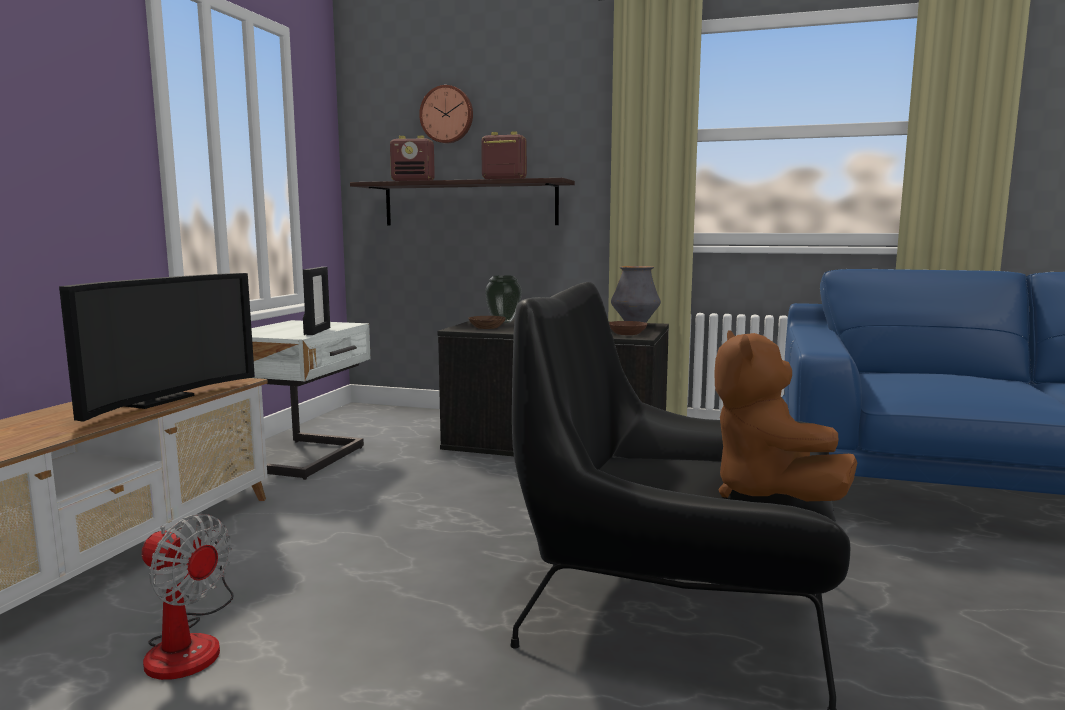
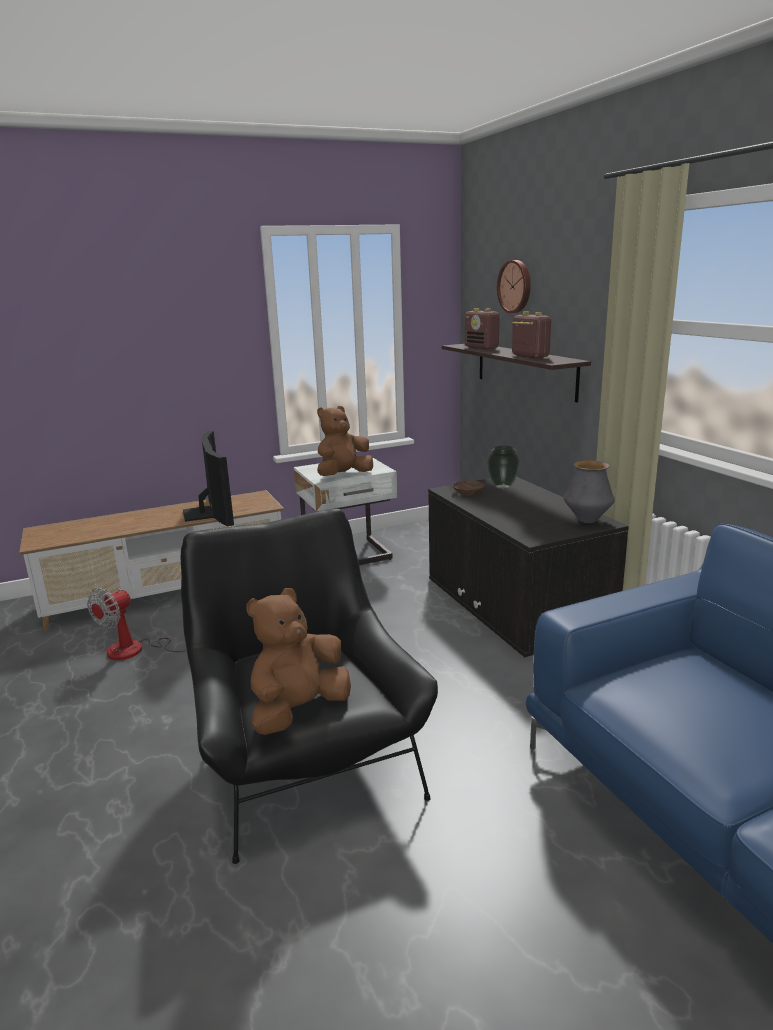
camera: 50 degrees right, 10 degrees up
(156, 400) = (208, 513): television -> television turned 90 degrees counterclockwise
(190, 643) = (138, 650): fan -> fan turned 45 degrees clockwise
(317, 331) = (343, 475): picture frame -> brown plush toy
(628, 333) = (539, 532): brown bowl -> none

